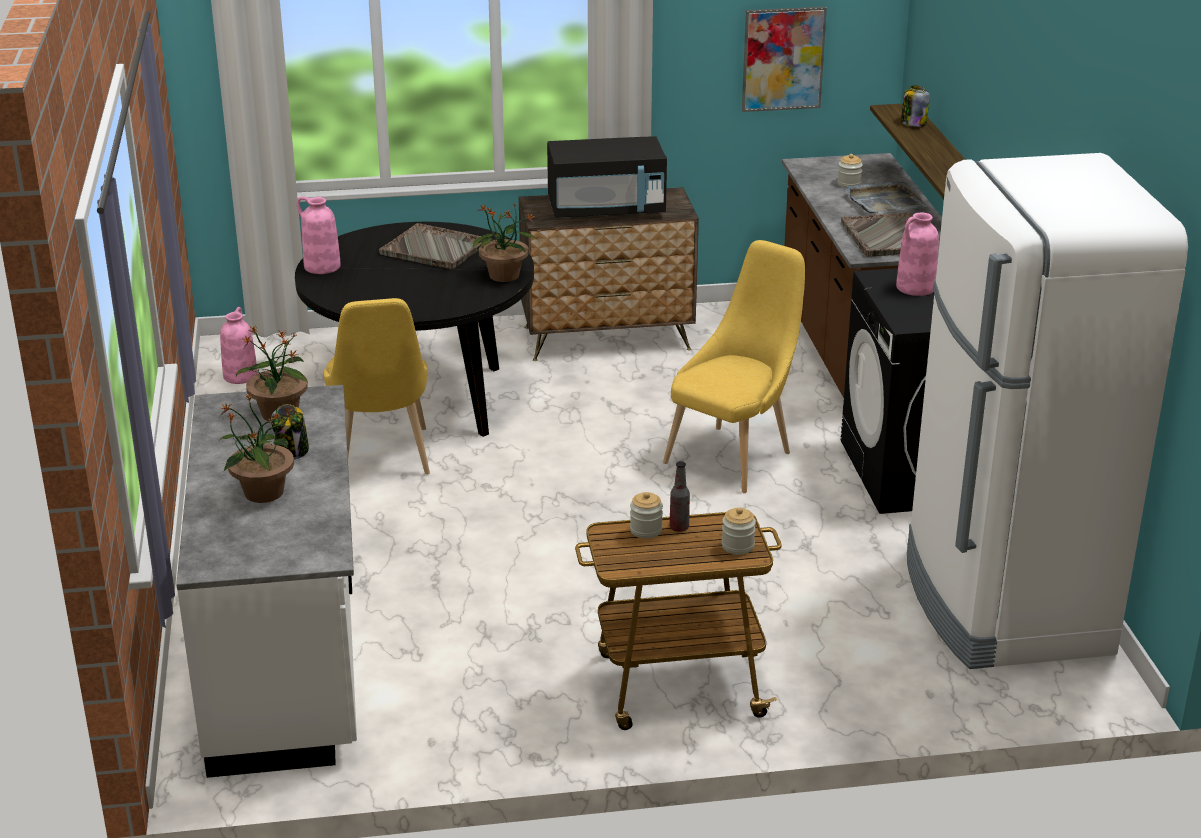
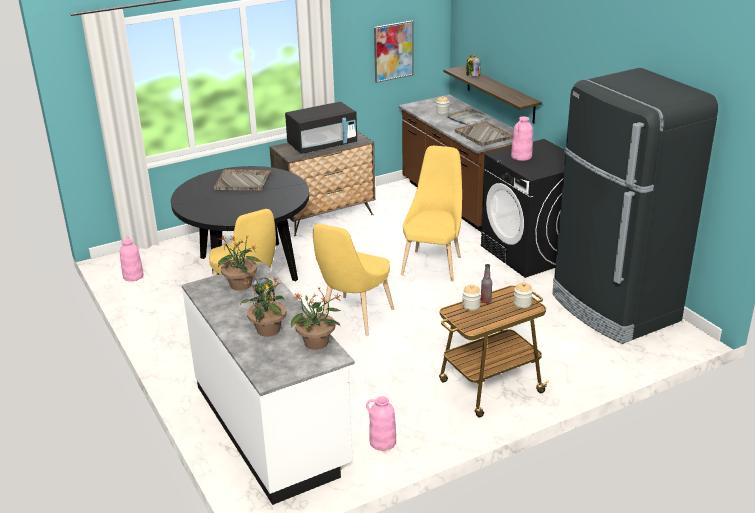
camera: 20 degrees left, 0 degrees up
(321, 267) = (186, 202): pink vase -> pink vase (382, 442)
(504, 276) = (293, 189): potted plant -> potted plant (317, 343)
(533, 520) = (354, 319): none -> yellow chair
(1003, 604) = (614, 309): white fridge -> black fridge

